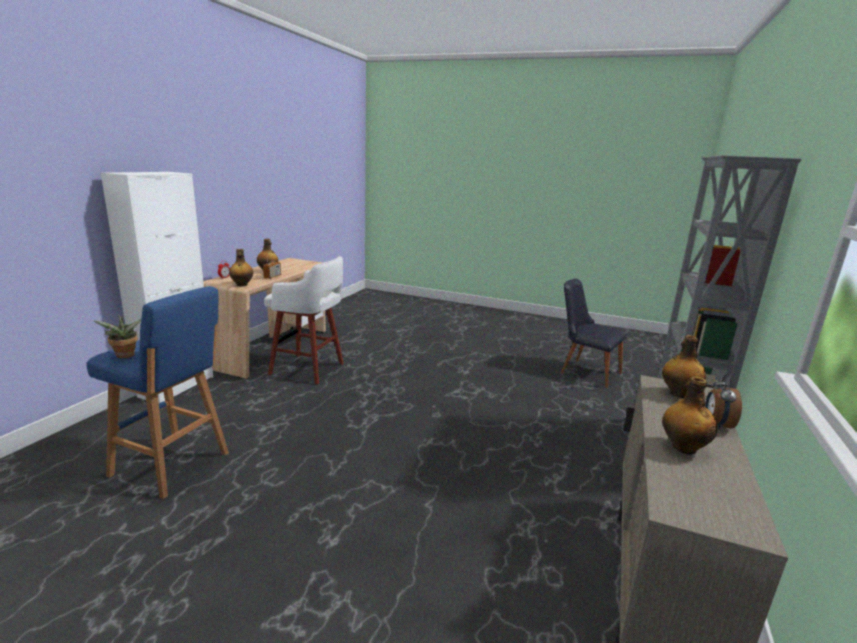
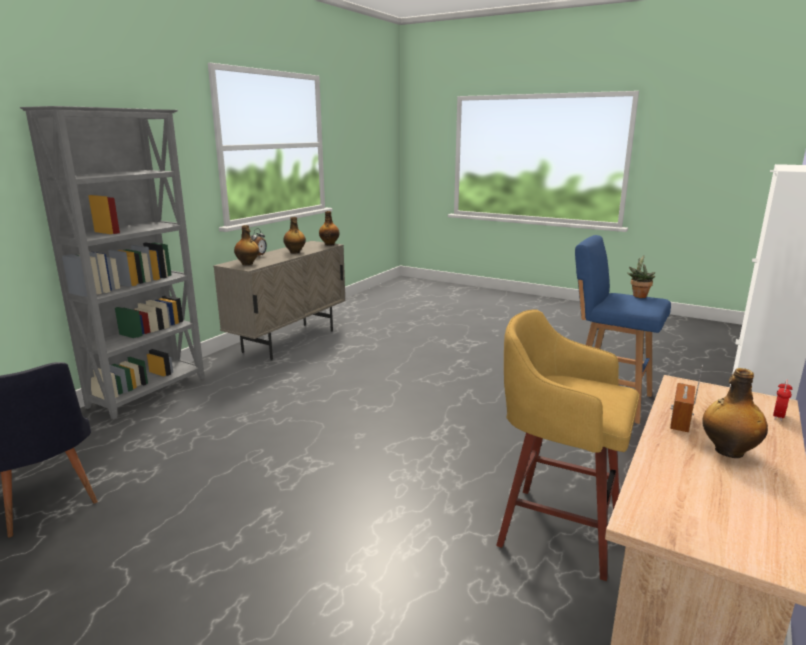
camera: 170 degrees left, 0 degrees up
(242, 285) = (696, 388): bottle -> bottle (329, 244)
(309, 369) = (555, 528): white stool -> yellow stool

